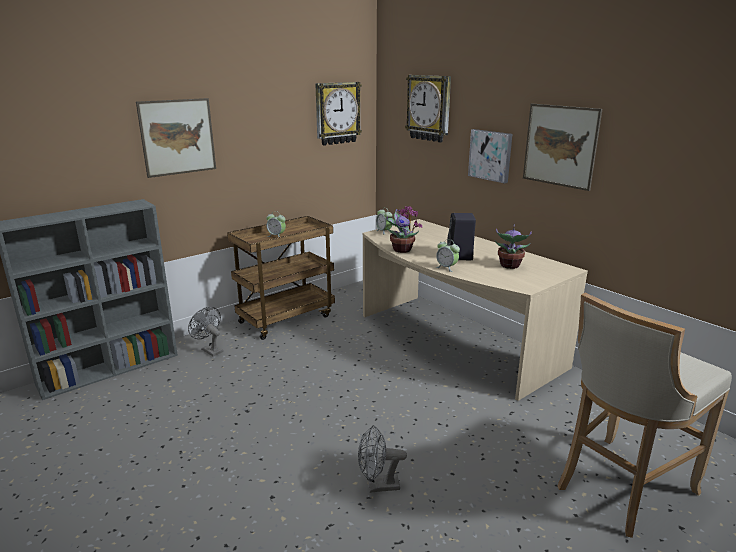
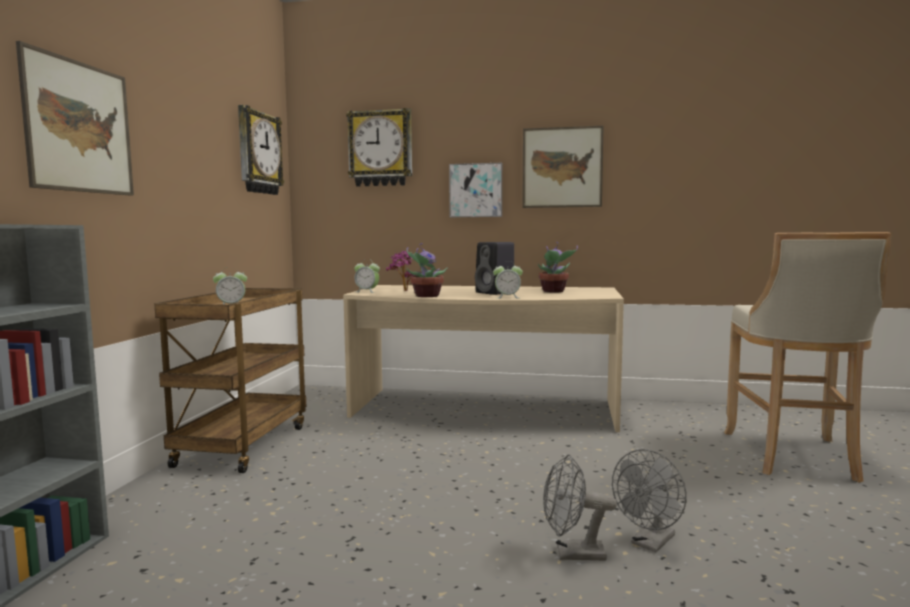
camera: 40 degrees left, 15 degrees down
(209, 350) = (166, 510): grey fan -> grey fan (572, 554)

